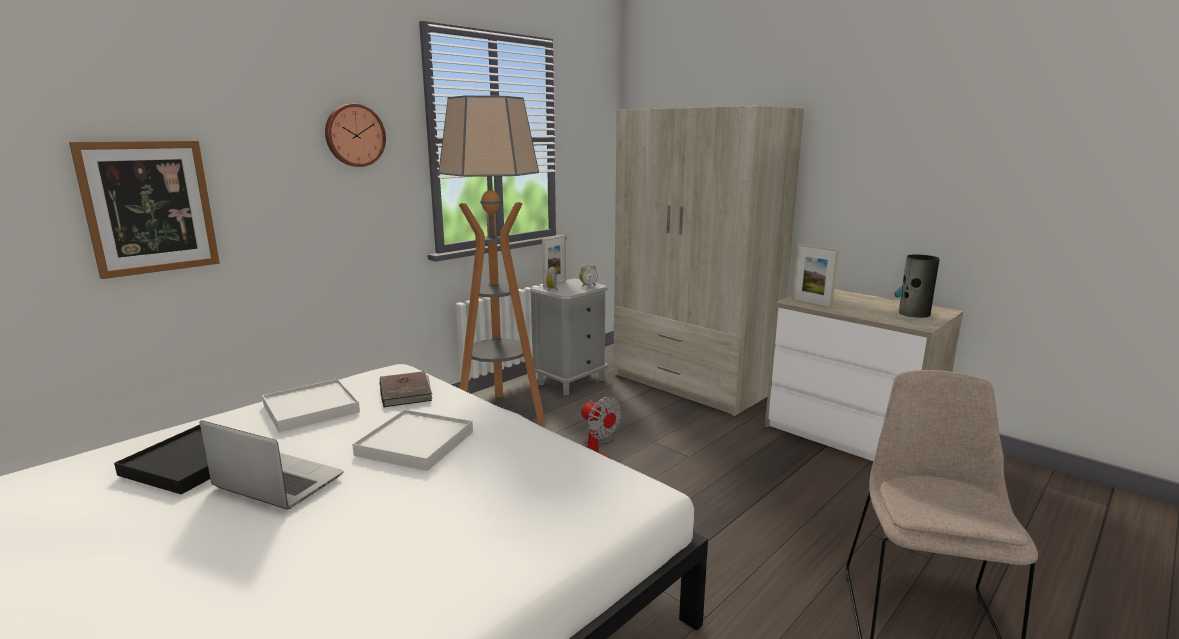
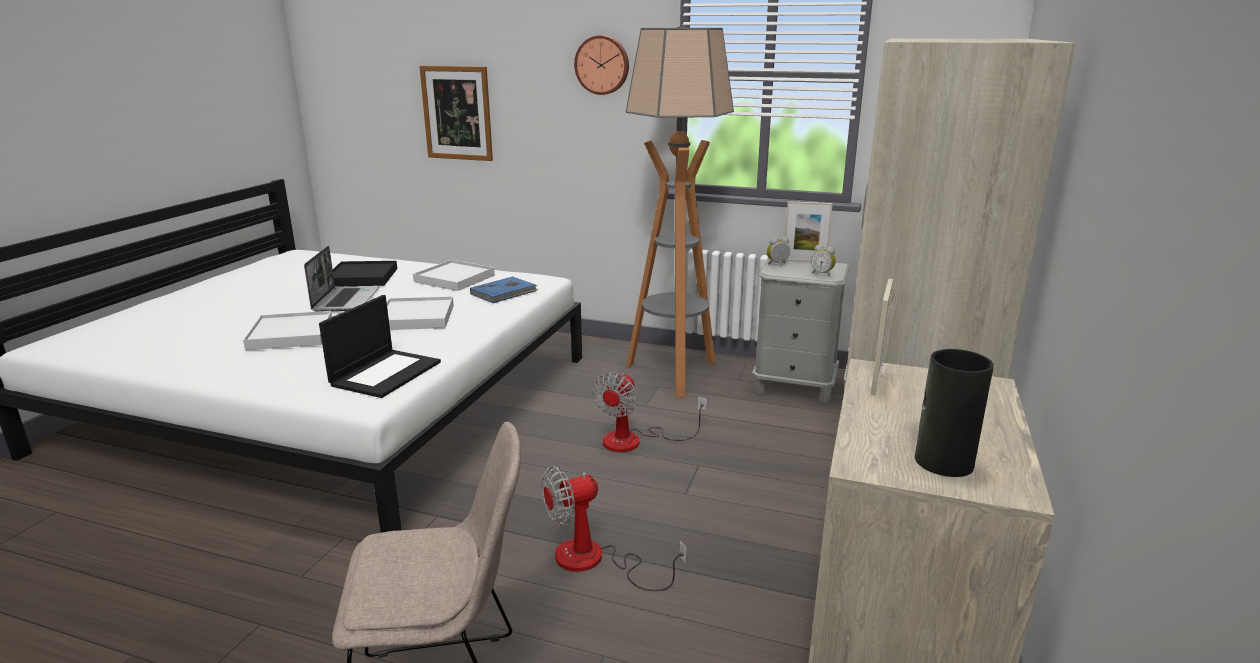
camera: 65 degrees right, 5 degrees up
(362, 533) = (291, 334): none -> white tray
(406, 391) = (504, 293): brown book -> blue book
(575, 475) = (386, 373): none -> laptop
(761, 513) = (595, 561): none -> fan

